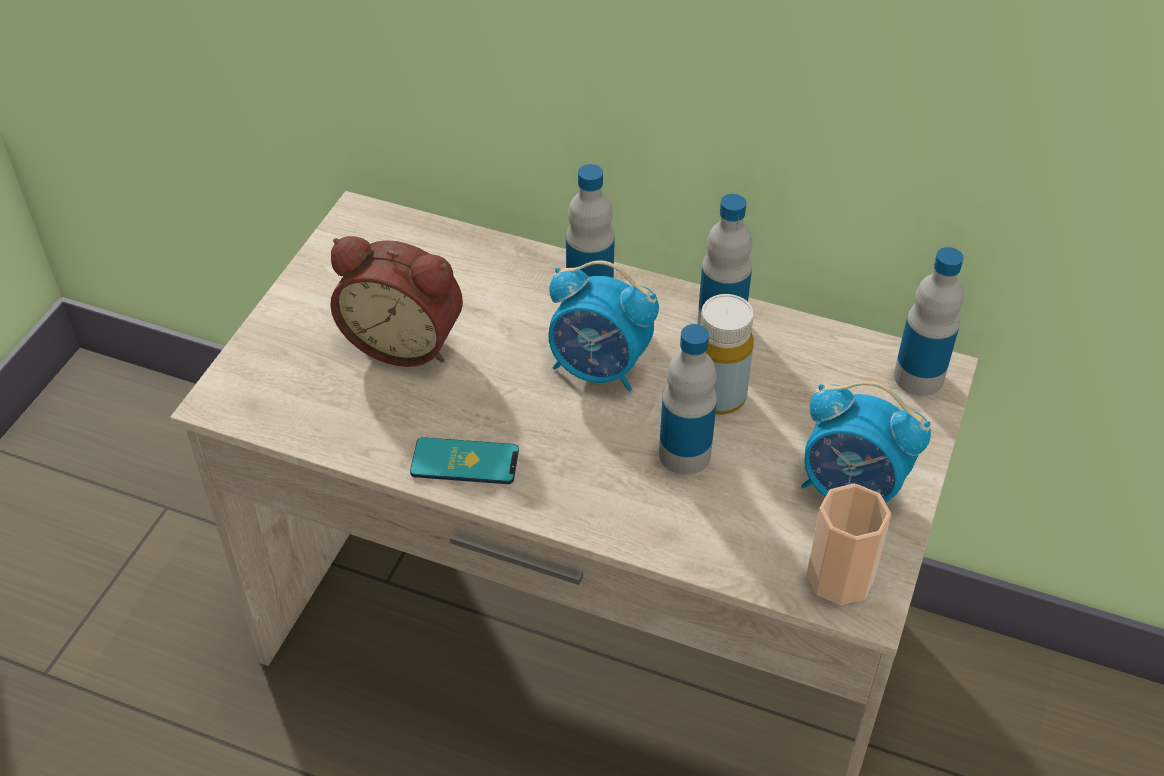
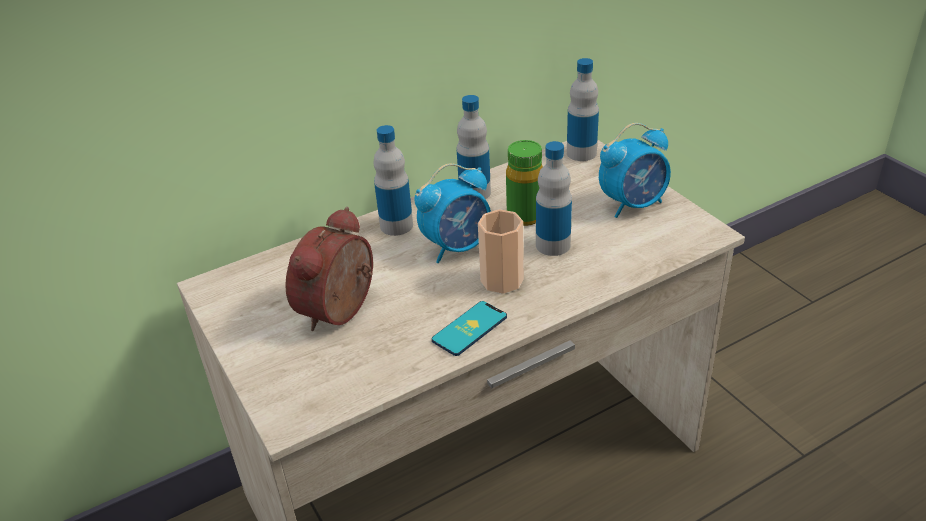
camera: 50 degrees left, 10 degrees down
(405, 340) = (342, 311): alarm clock -> alarm clock turned 150 degrees clockwise
(718, 396) = (525, 216): yellow bottle -> green bottle
(839, 577) = (685, 233): cup -> cup (502, 280)

